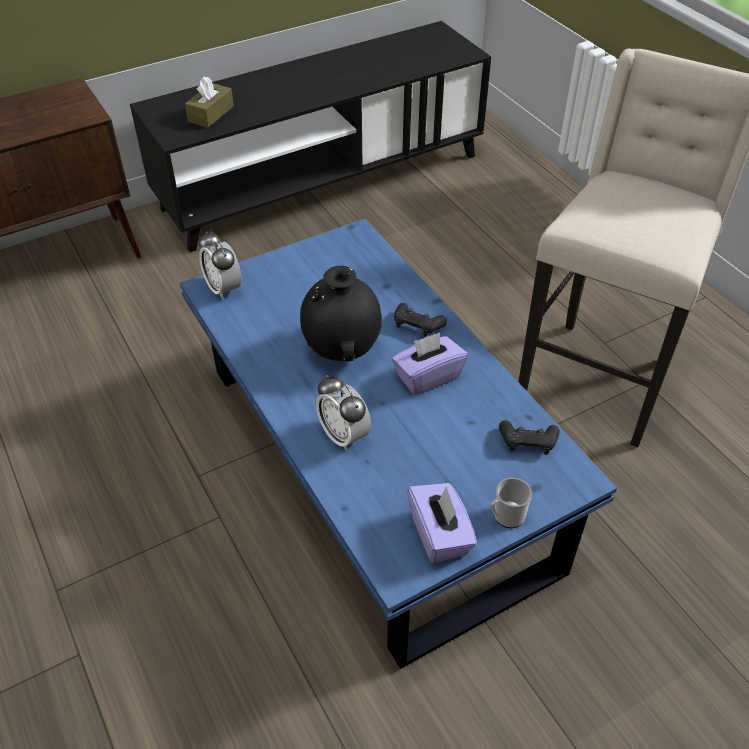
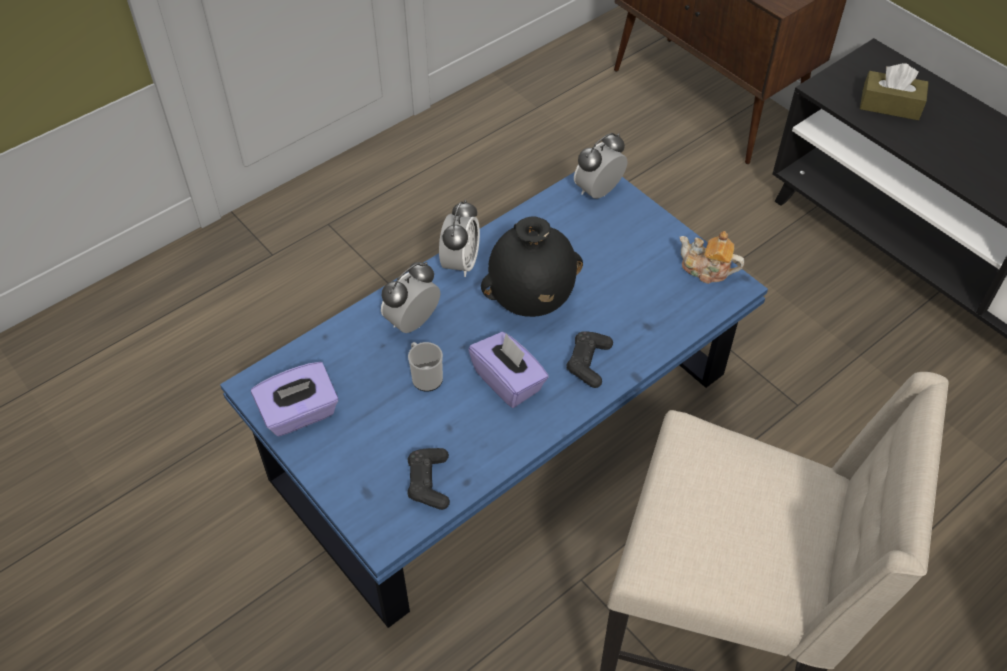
camera: 80 degrees right, 5 degrees up
(279, 392) = (460, 263): none -> alarm clock
(336, 244) = (706, 270): none -> teapot
(505, 516) = (326, 467): mug -> mug (425, 376)

